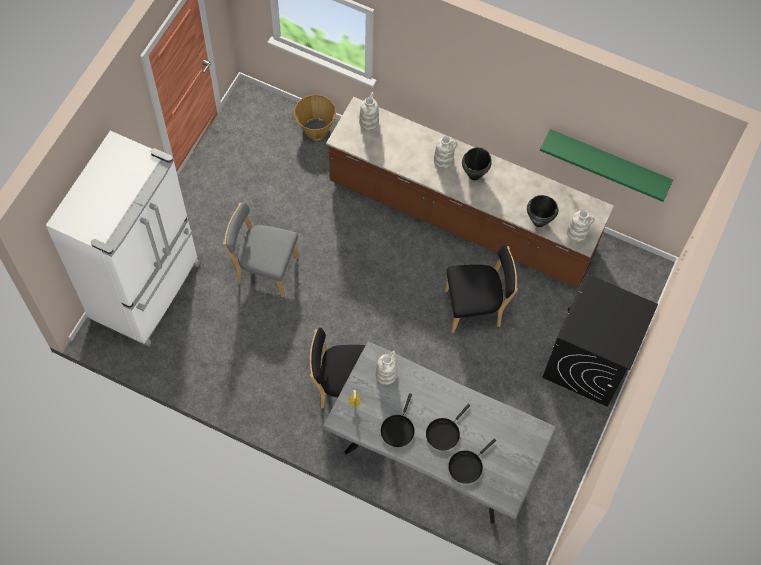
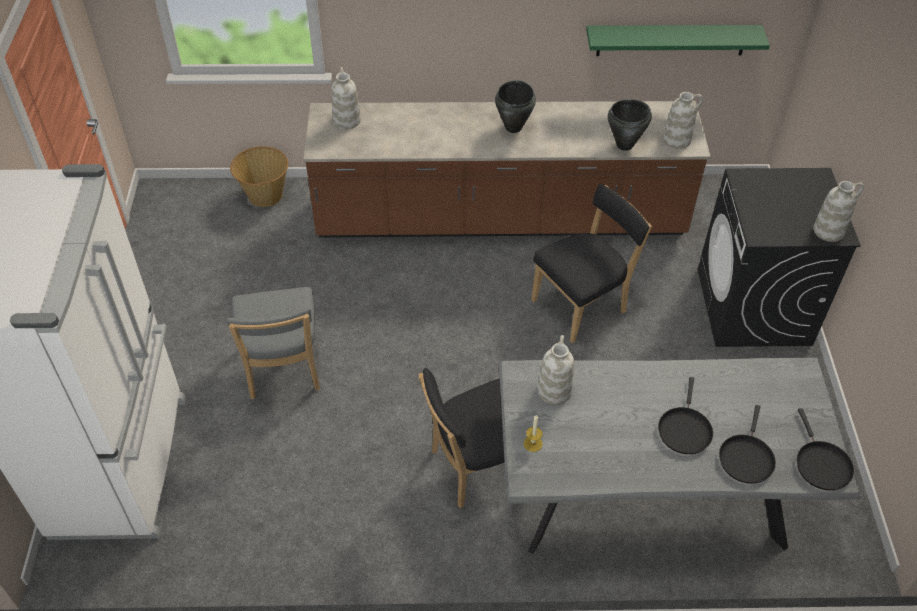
camera: 25 degrees left, 15 degrees down
(264, 269) = (283, 370): grey chair -> grey chair turned 90 degrees counterclockwise
(398, 429) = (619, 453): black frying pan -> black frying pan (821, 464)
(443, 160) = (466, 126): white vase -> white vase (829, 230)

